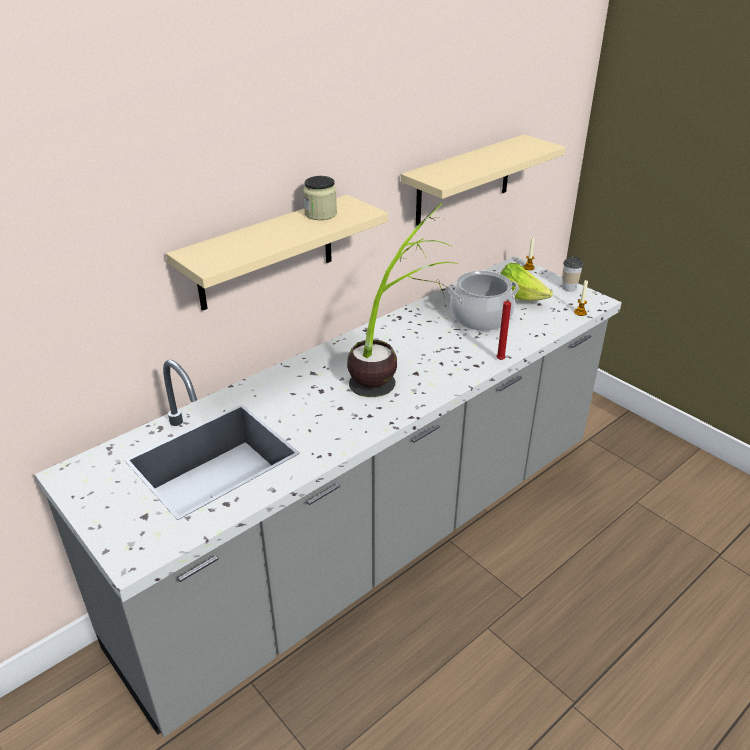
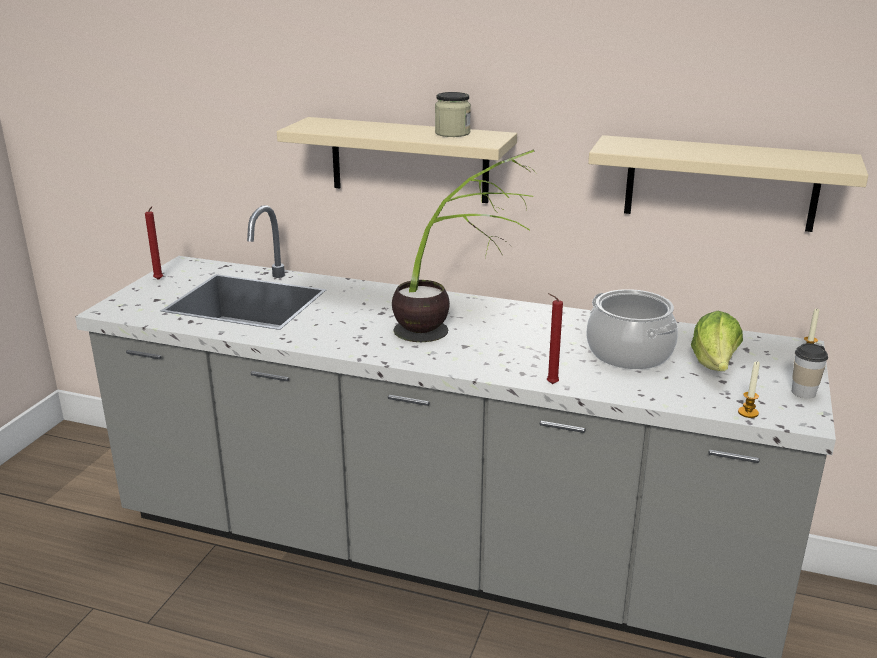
camera: 60 degrees right, 10 degrees down
(91, 503) = (159, 280): none -> red candle

